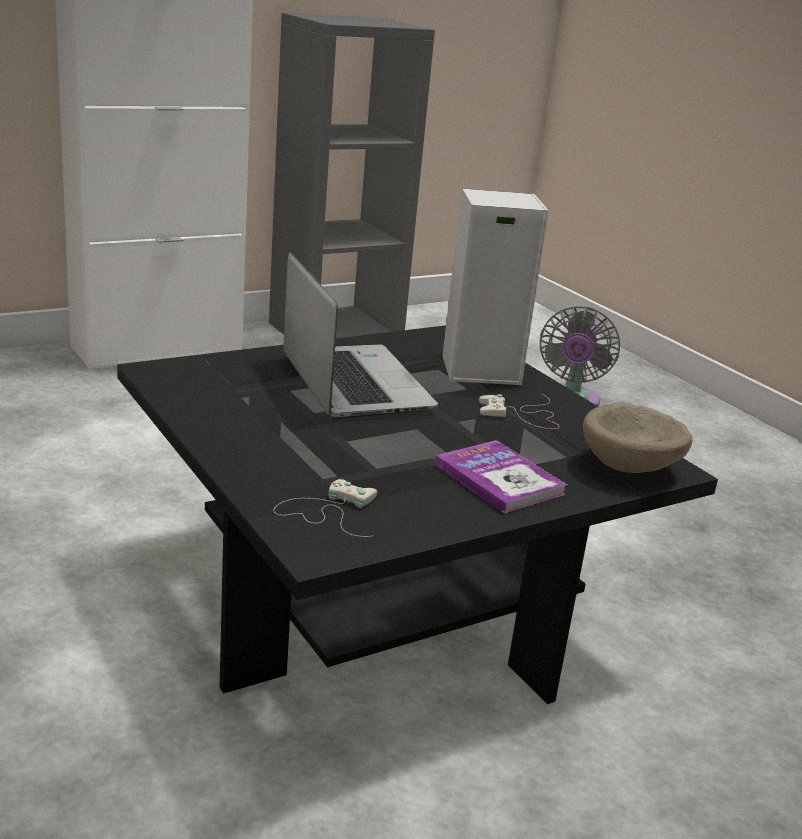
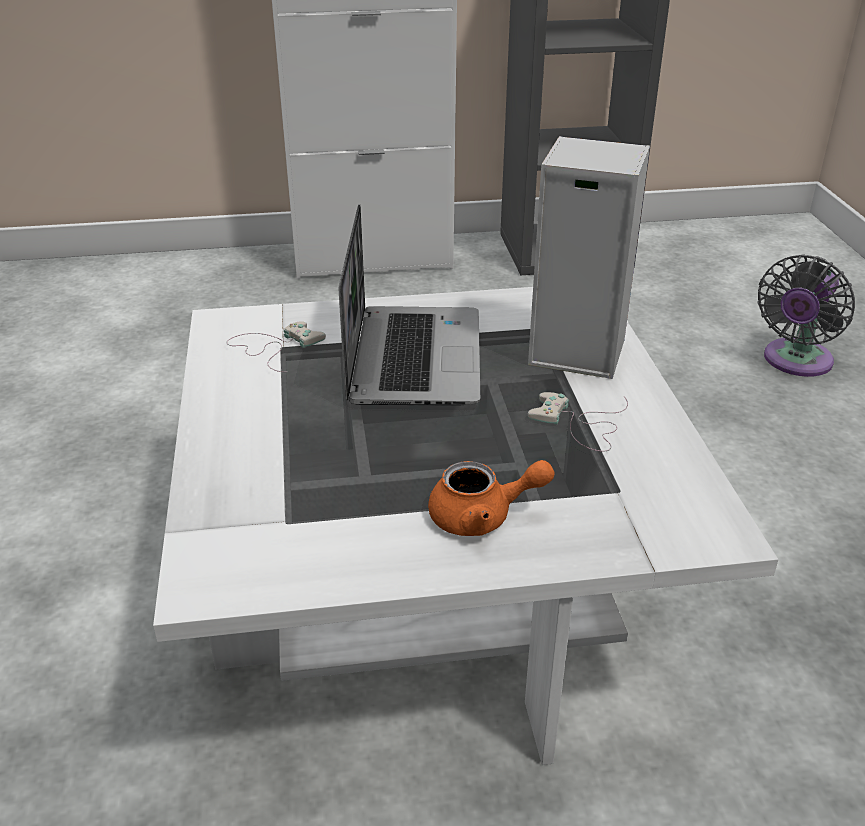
camera: 25 degrees right, 10 degrees up
(328, 511) = (255, 533): white game controller -> white game controller (274, 347)
(382, 600) = (432, 590): black coffee table -> white coffee table
(499, 479) = (482, 516): book -> orange teapot
(631, 468) = (667, 523): beige bowl -> none

